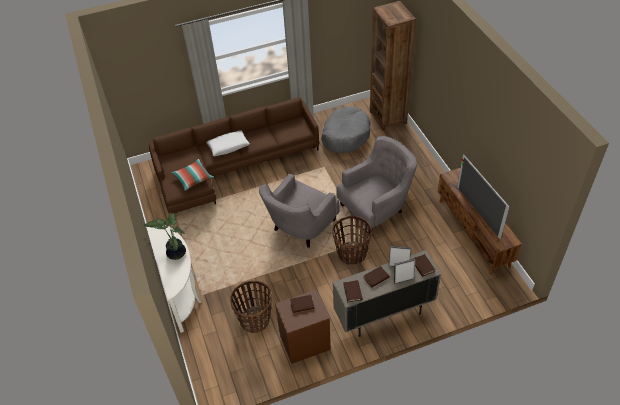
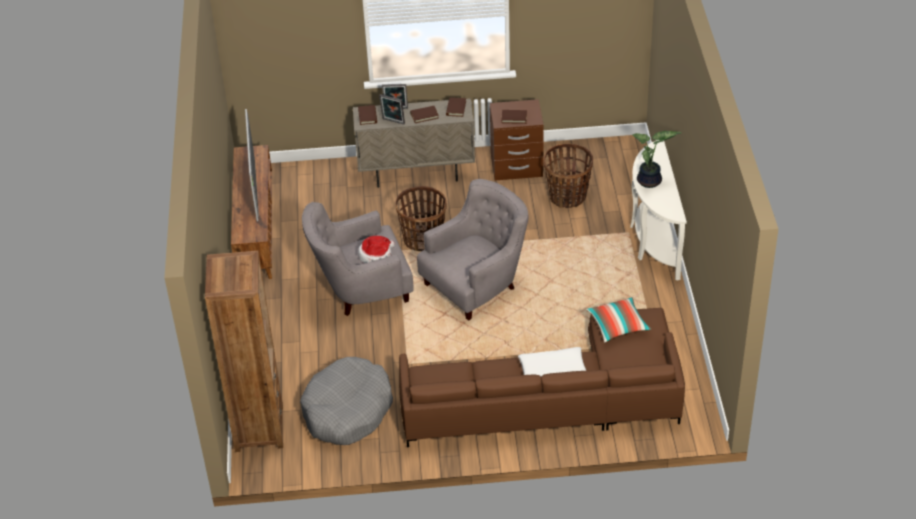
camera: 165 degrees left, 5 degrees down
(364, 188) = (376, 256): none -> hat

